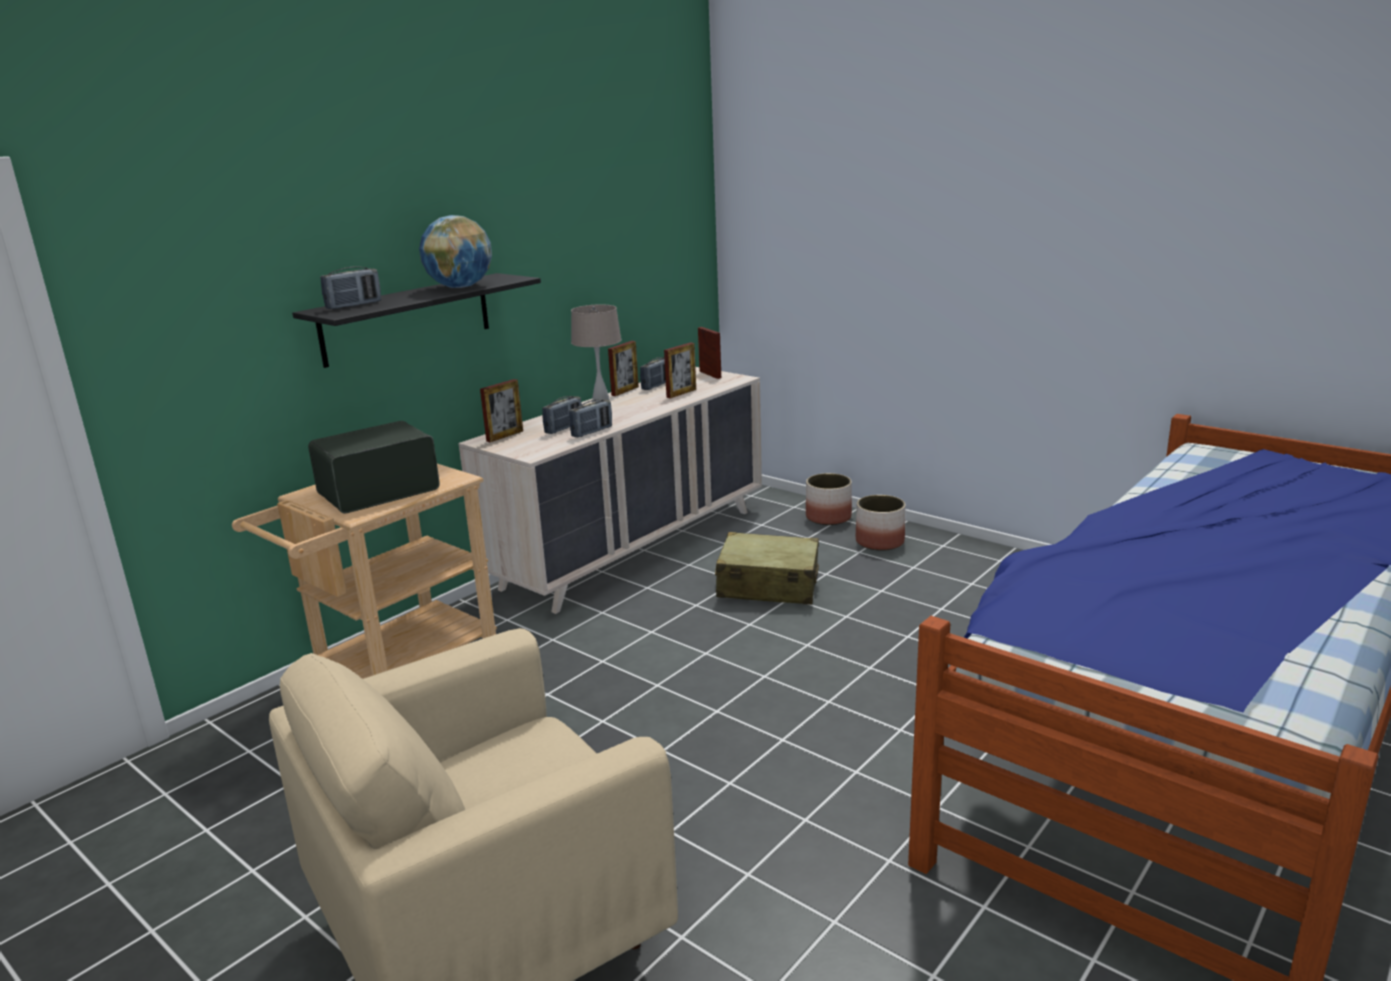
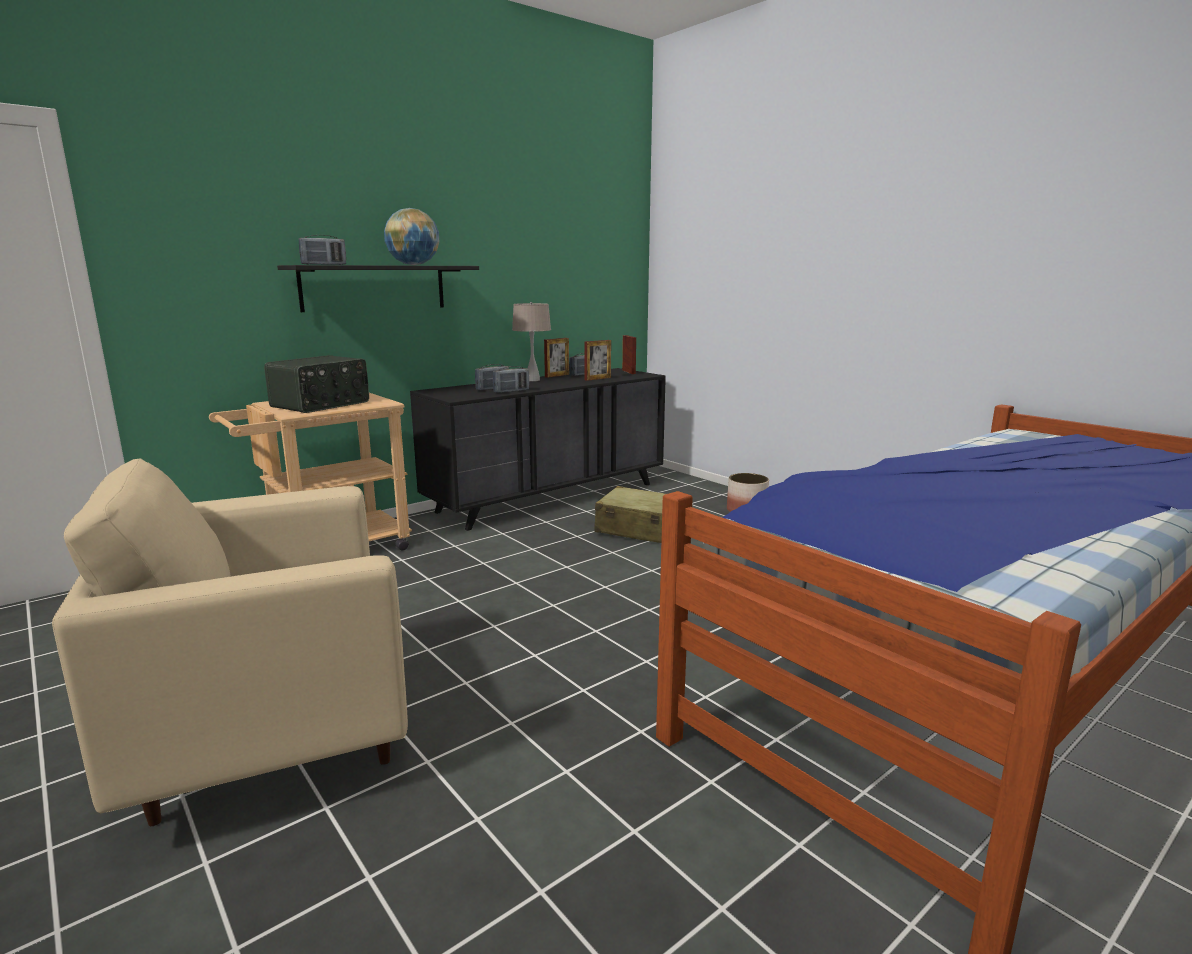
camera: 10 degrees right, 5 degrees down
(378, 491) = (321, 404): radio -> radio turned 150 degrees clockwise
(505, 436) = (446, 389): picture frame -> none
(632, 548) = (549, 497): beige dresser -> black dresser
(828, 517) = (712, 493): planter -> none

